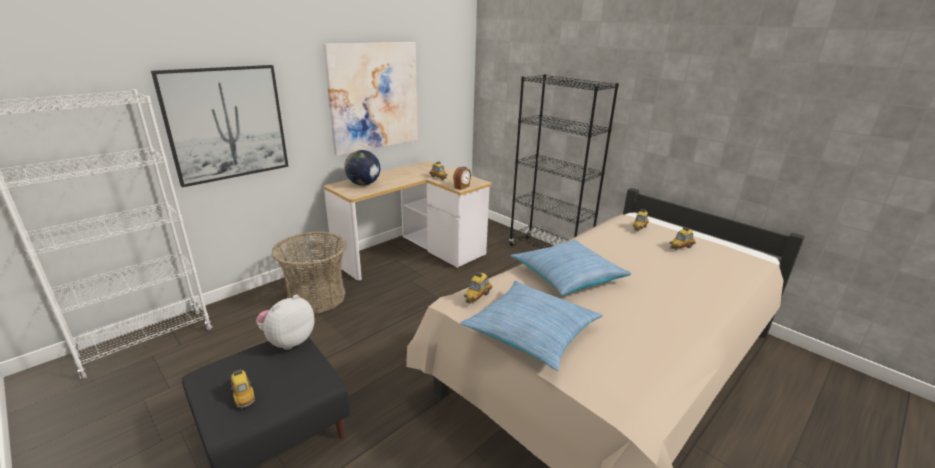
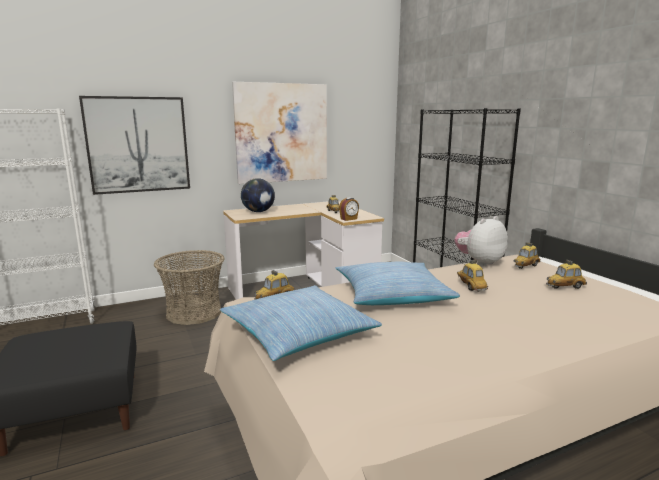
camera: 20 degrees right, 10 degrees down
(243, 394) = (37, 357): toy car -> toy car (470, 286)
(288, 341) = (111, 325): plush toy -> plush toy (479, 262)

